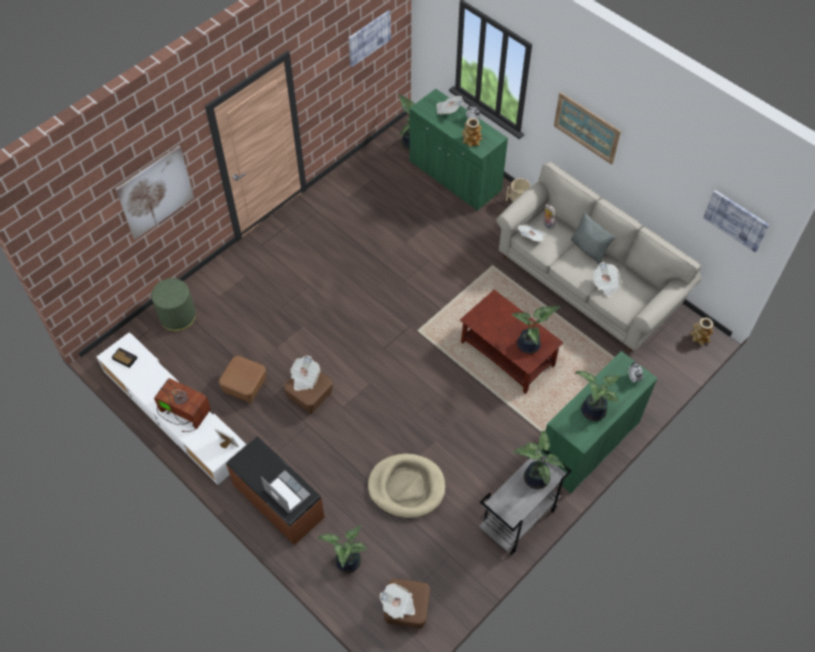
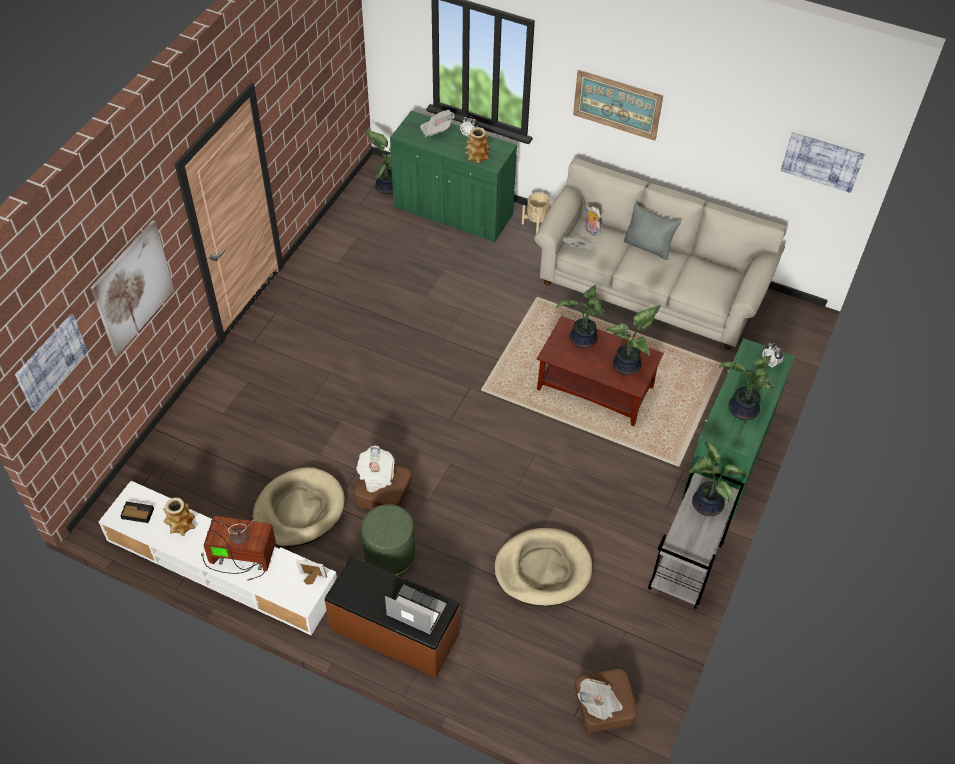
camera: 20 degrees left, 5 degrees down
(177, 316) = (179, 450): green ottoman -> green ottoman (389, 555)
(245, 387) = (299, 510): brown ottoman -> beige dog bed
(347, 562) = (508, 678): potted plant -> potted plant (582, 340)
(369, 38) = (327, 61): picture -> picture (50, 361)
(605, 284) = (683, 279): newspaper -> none
(699, 337) = (794, 316): vase -> vase (181, 525)

